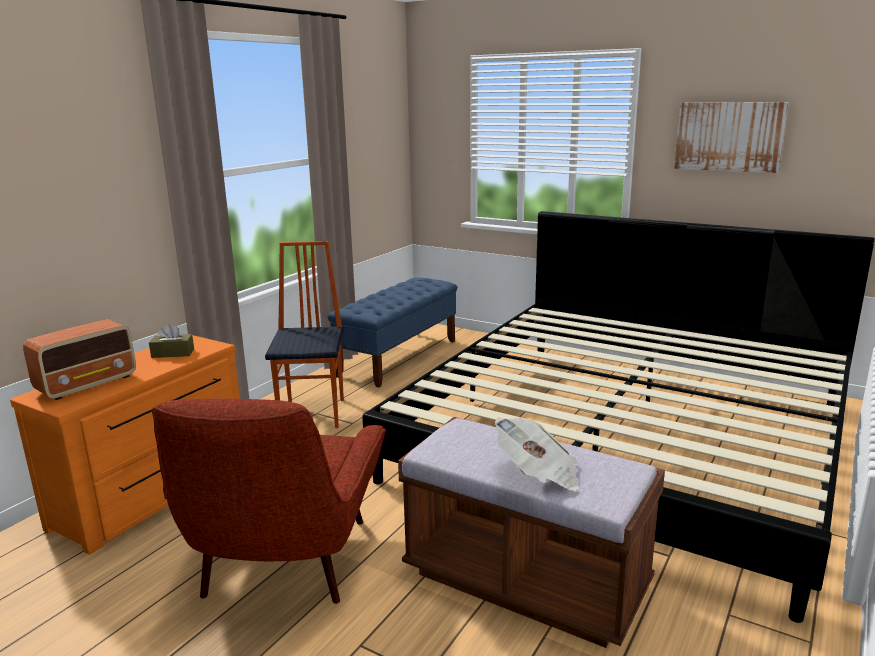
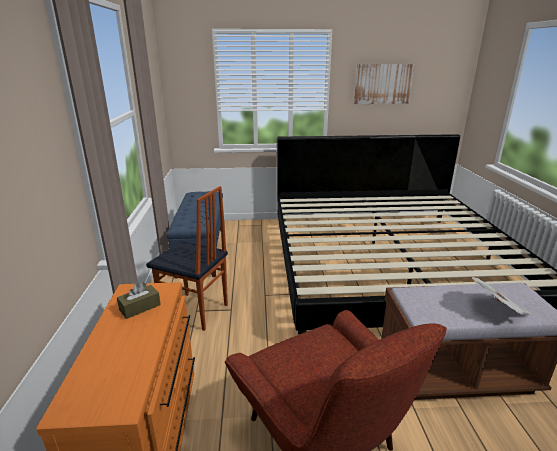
camera: 35 degrees left, 5 degrees up
(88, 384) = (107, 371): radio -> none
(314, 413) = (194, 312): chair -> chair turned 150 degrees clockwise

